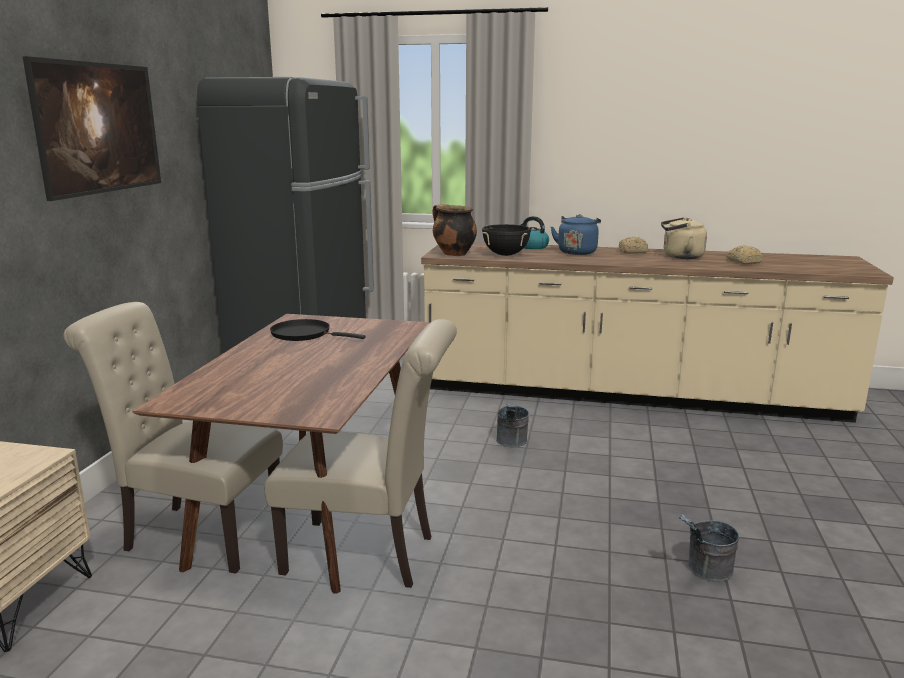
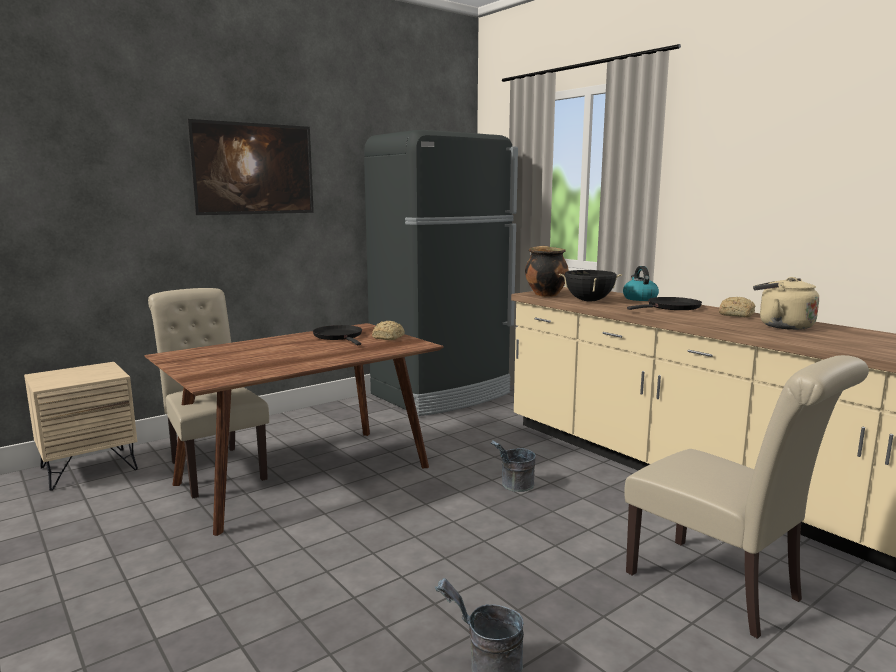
camera: 40 degrees right, 5 degrees down
(369, 554) = (273, 521): beige chair -> beige chair (722, 589)
(577, 252) = (671, 307): blue kettle -> black frying pan
(744, 262) = (855, 341): bread -> bread (389, 337)

